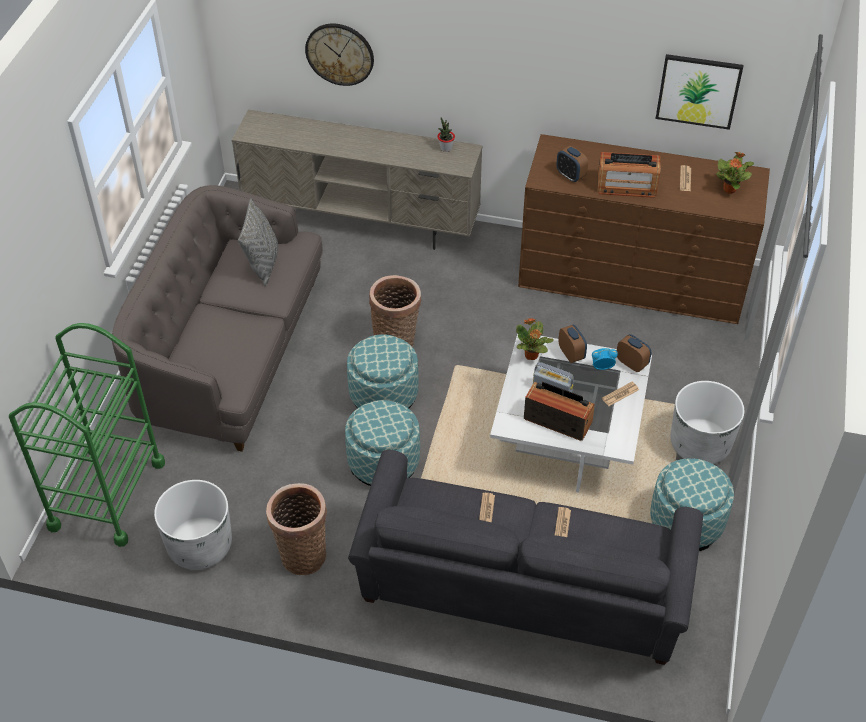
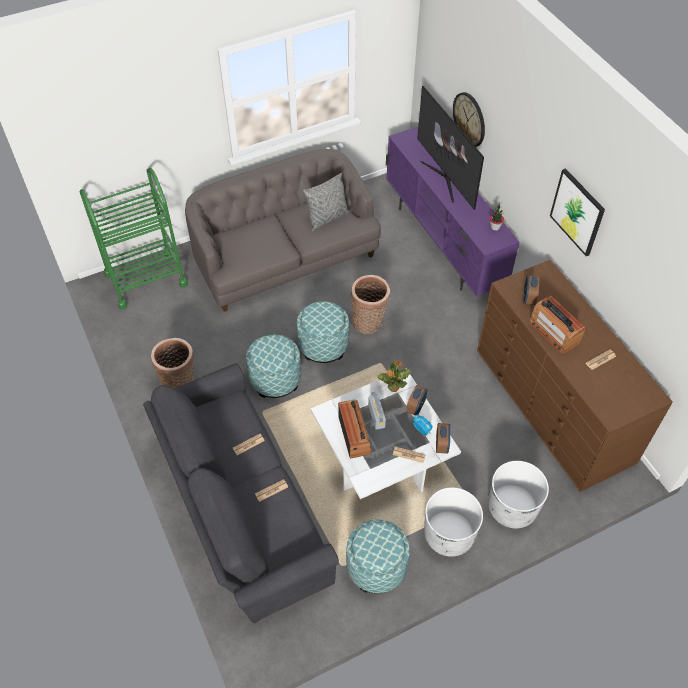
camera: 50 degrees right, 5 degrees up
(200, 546) = (147, 339): white planter -> white planter (512, 507)
(342, 139) = (445, 178): none -> television
(362, 222) = (443, 244): beige tv stand -> purple tv stand
(698, 91) = (649, 303): picture -> picture (577, 212)
(729, 189) = (621, 391): potted plant -> none

